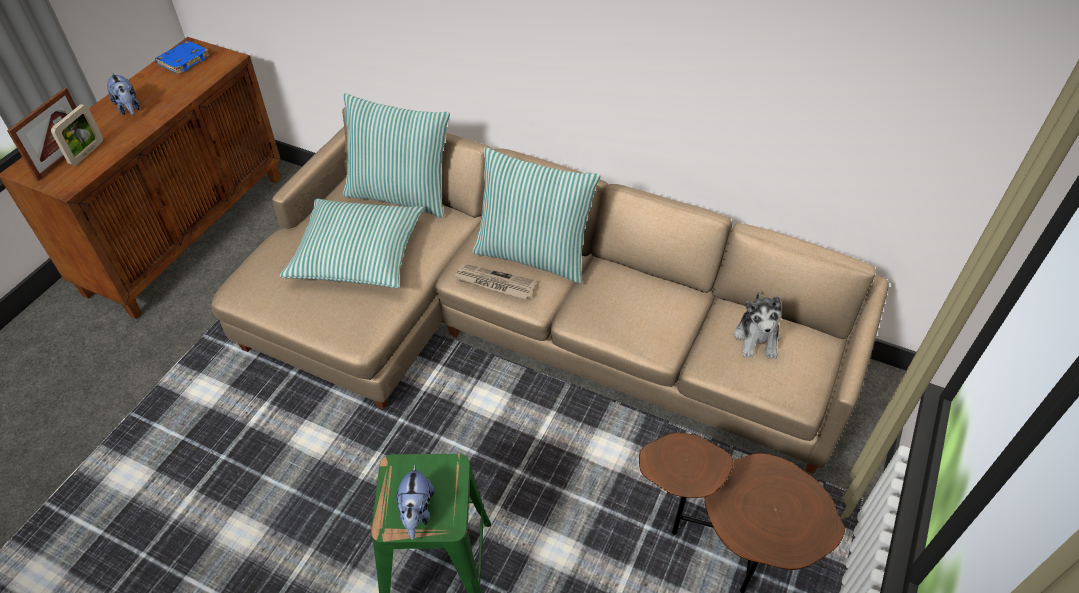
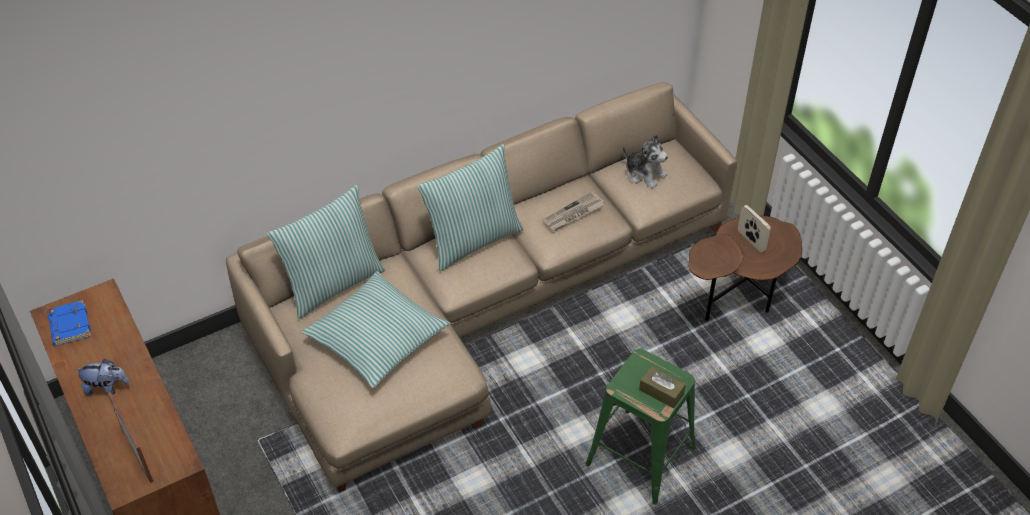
camera: 55 degrees left, 0 degrees up
(87, 153) = (146, 436): picture frame -> picture frame (751, 241)
(416, 513) = (661, 392): plush toy -> brown tissue box
(494, 283) = (481, 274): newspaper -> newspaper (573, 214)

